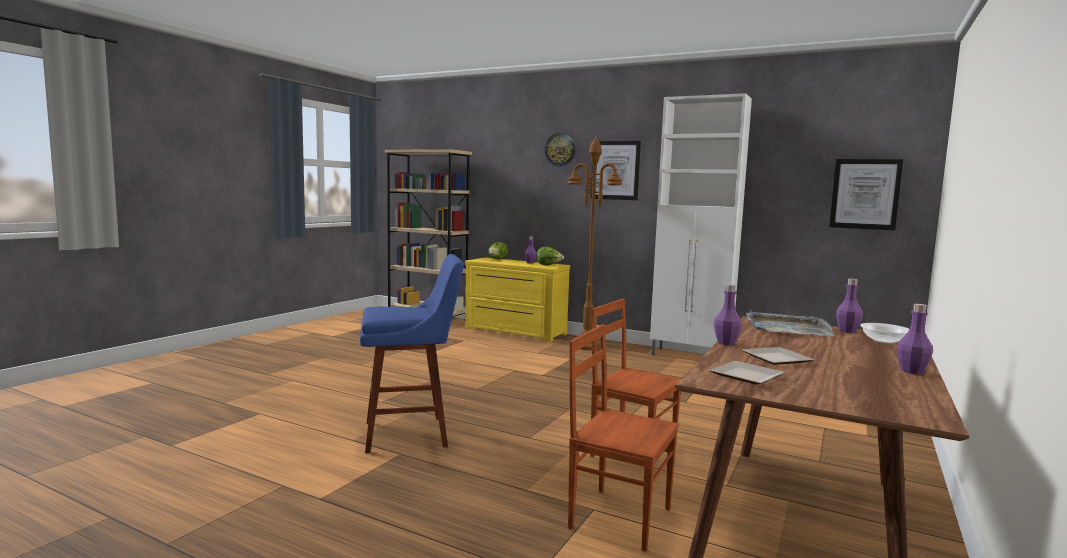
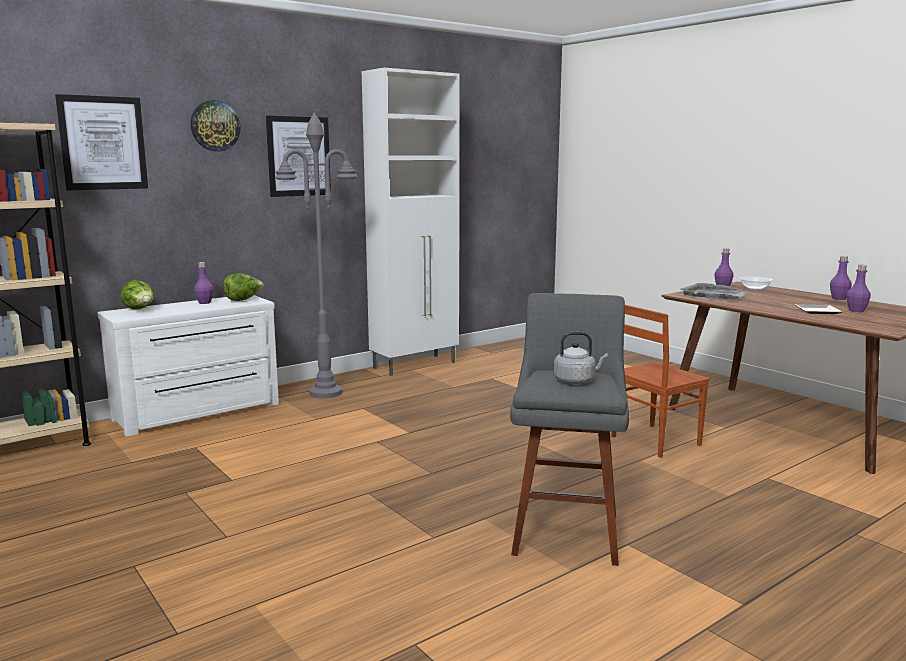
camera: 65 degrees left, 5 degrees up
(393, 311) = (576, 381): none -> grey kettle
(411, 433) = (566, 530): blue stool -> grey stool
(514, 332) = (198, 412): yellow dresser -> white dresser
(587, 347) = (326, 393): brown floor lamp -> grey floor lamp
(619, 517) = (780, 472): brown chair -> none
(726, 343) = (769, 312): purple bottle -> purple bottle (856, 311)
(743, 376) = (870, 323): plate -> none
(865, 194) = (518, 175): picture -> picture (103, 143)

